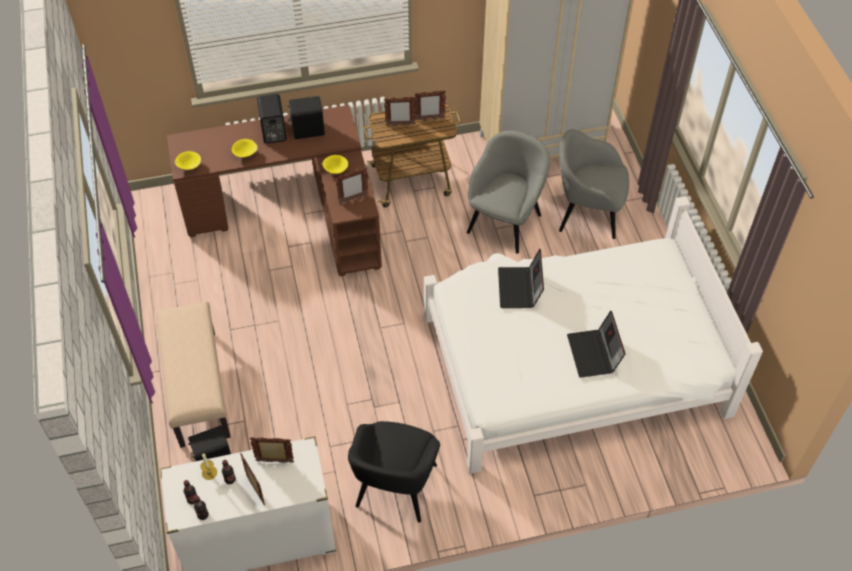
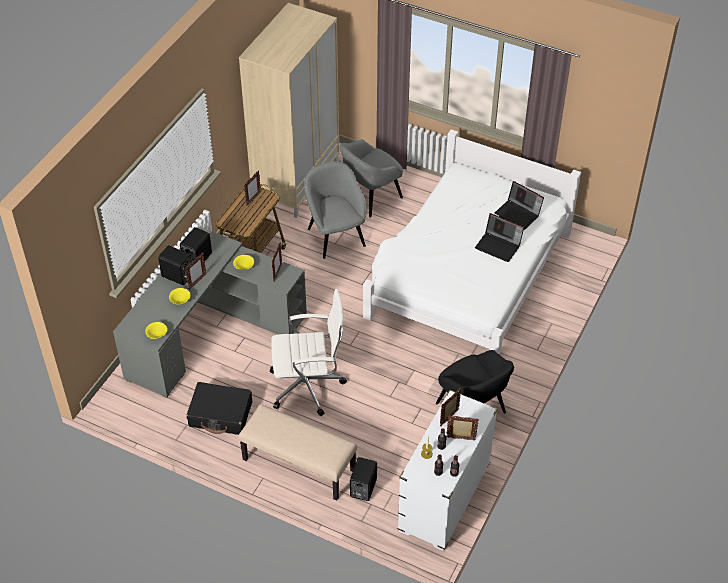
camera: 50 degrees left, 5 degrees down
(205, 288) = (221, 414): none -> black suitcase
(294, 212) = (209, 330): brown desk -> grey desk
(298, 330) = (309, 386): none -> white office chair
(400, 125) = (241, 215): picture frame -> picture frame (197, 282)
(520, 289) = (421, 247): laptop -> laptop (518, 214)

